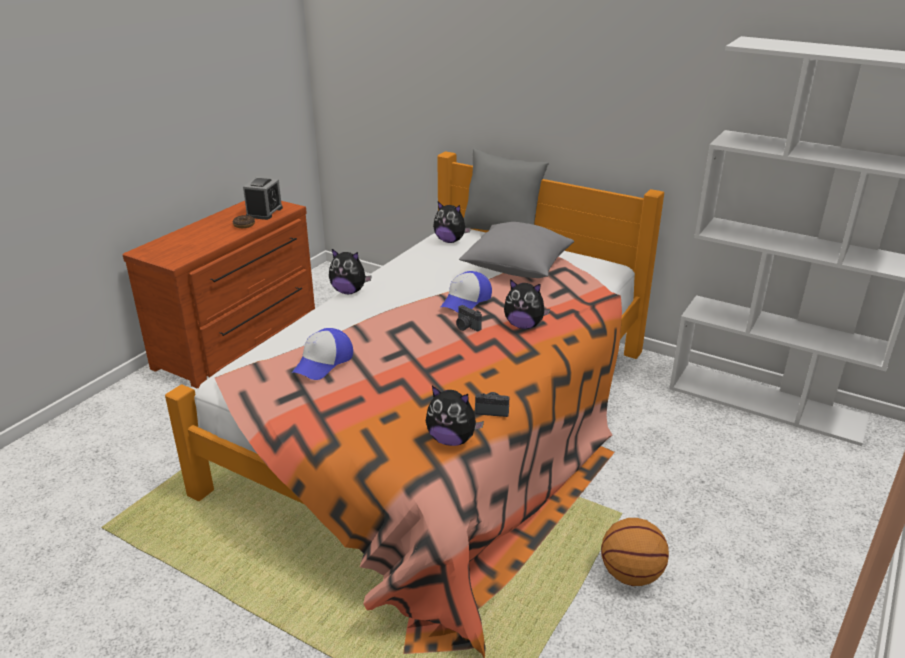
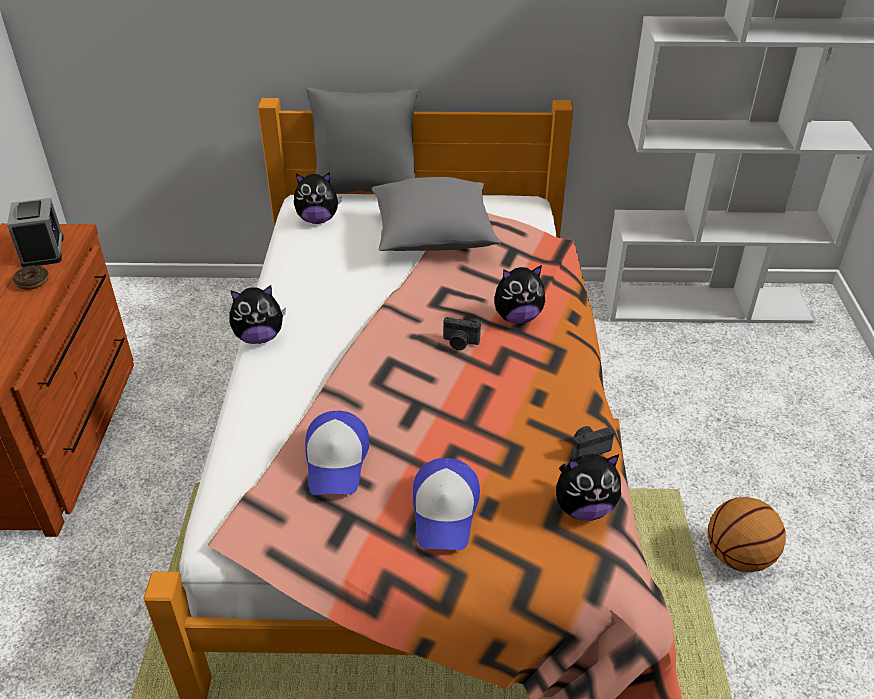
camera: 30 degrees left, 10 degrees up
(466, 301) = (425, 305): cap -> cap (445, 512)

